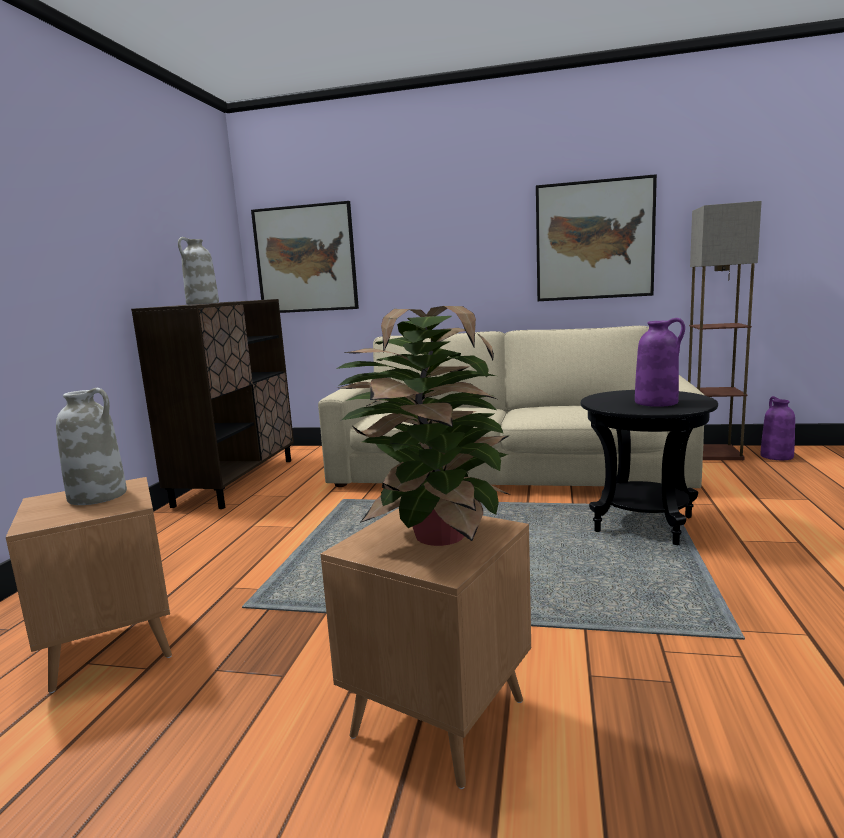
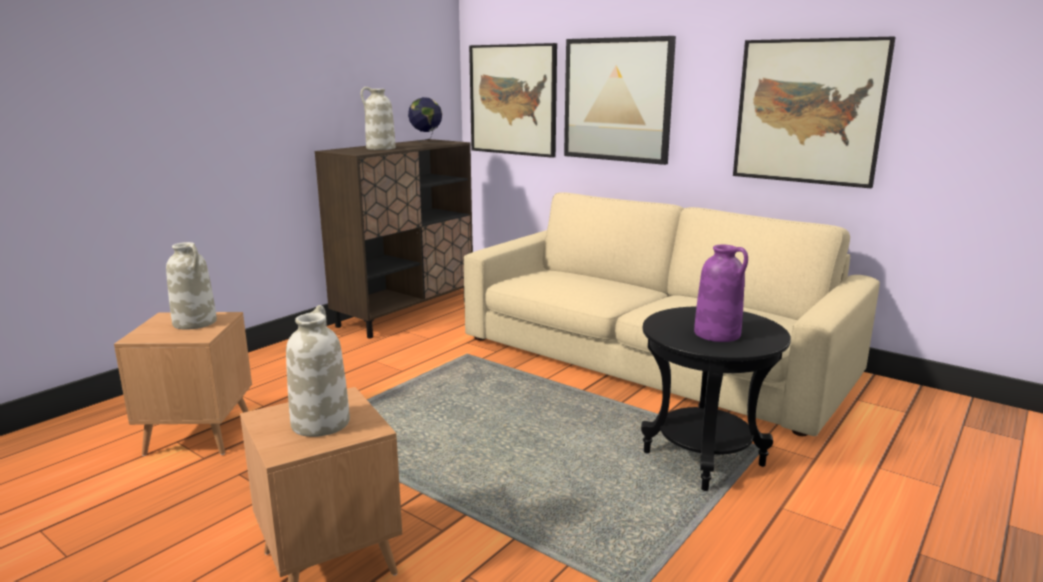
camera: 25 degrees right, 5 degrees up
(230, 301) = (426, 141): none -> globe
(418, 248) = (617, 100): none -> picture
(434, 536) = (320, 422): potted plant -> white vase
(713, 453) = (911, 397): floor lamp -> none
(776, 456) = (990, 421): purple vase -> none

